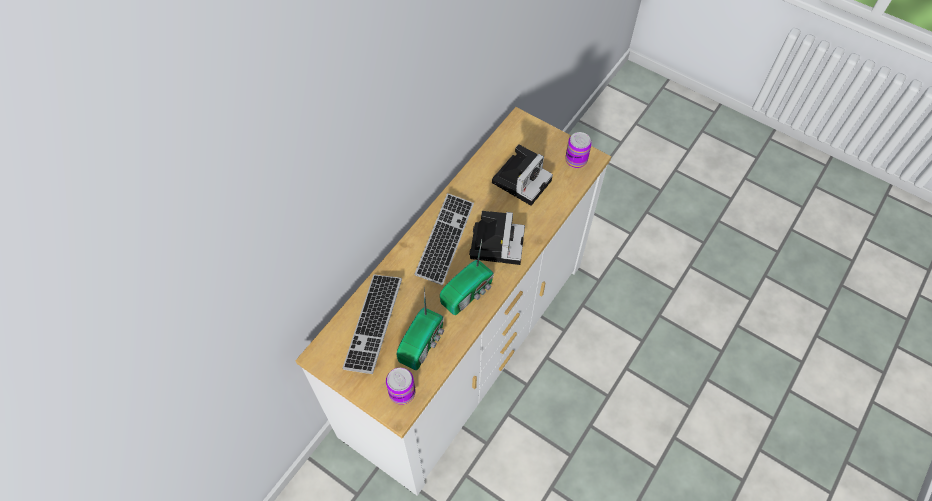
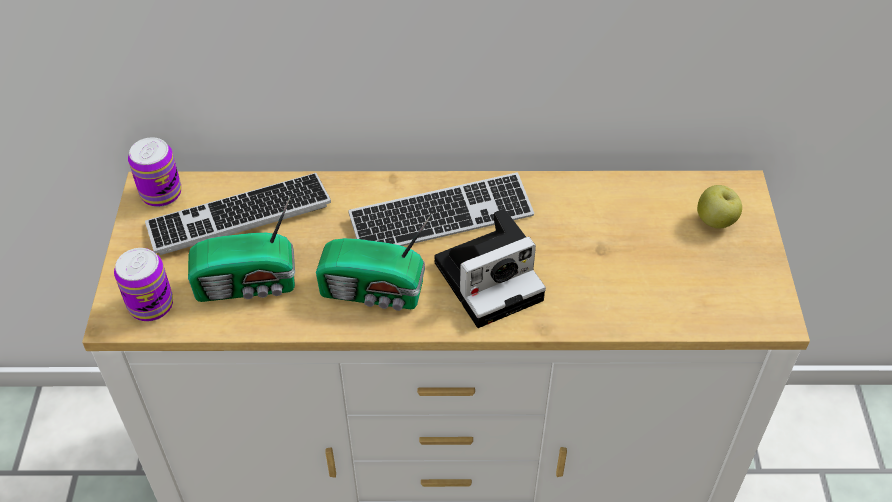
camera: 55 degrees right, 10 degrees down
(522, 179) = (636, 248): camera -> none
(530, 142) = (715, 221): none -> apple
(576, 160) = (747, 296): can -> can (161, 193)

